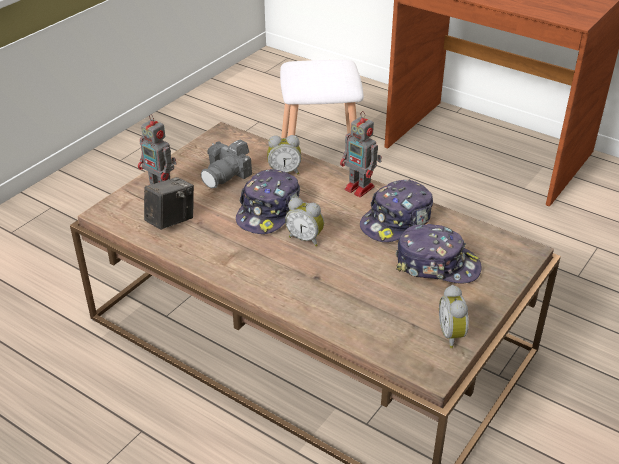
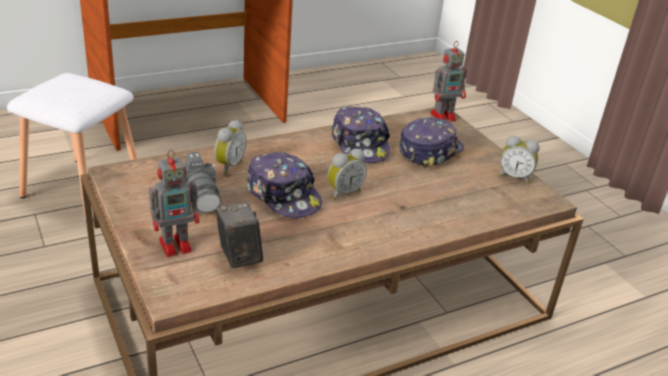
camera: 65 degrees left, 5 degrees down
(360, 188) = (298, 142): toy robot -> toy robot (444, 116)

